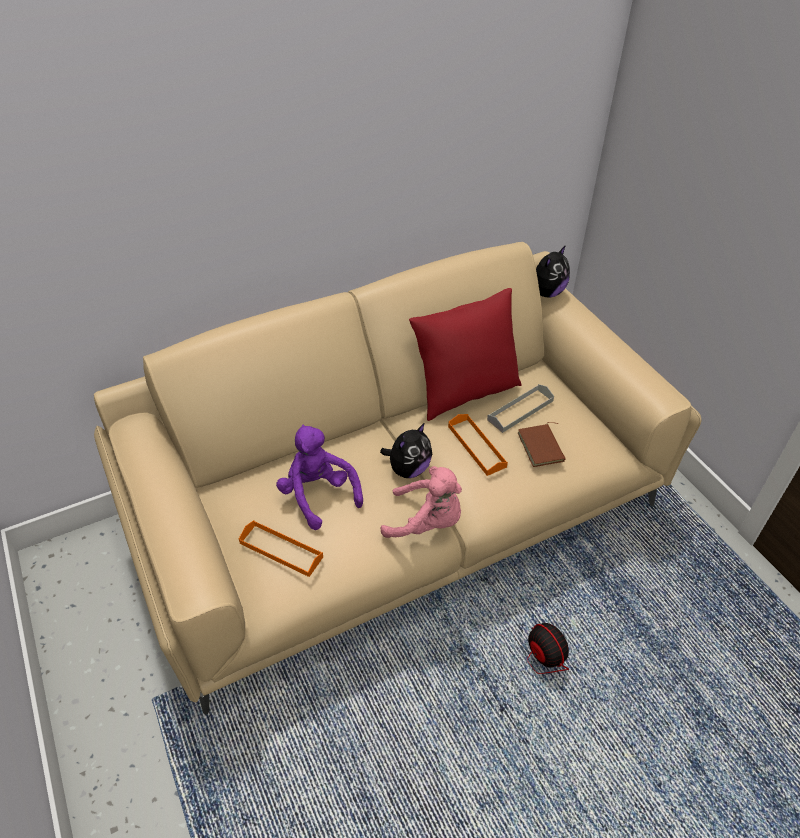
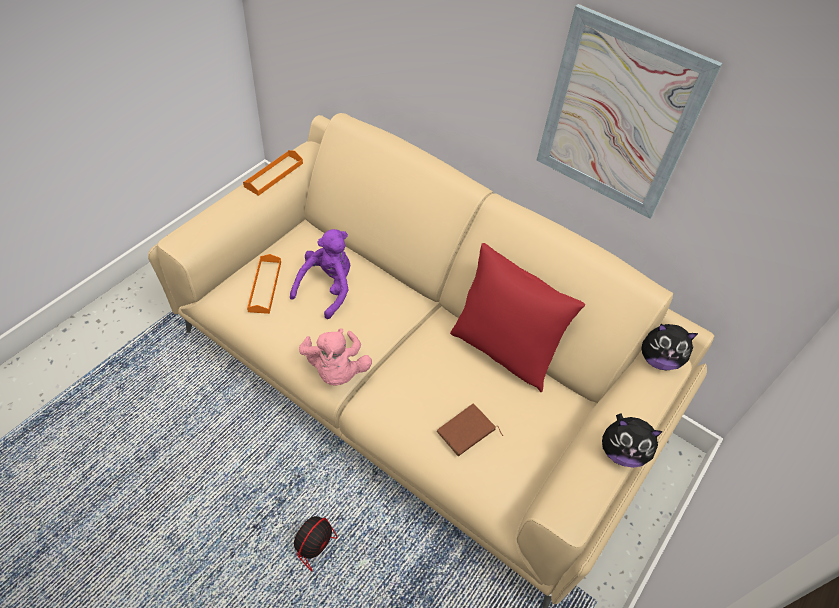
camera: 60 degrees right, 5 degrees up
(408, 469) = (389, 339): plush toy -> plush toy (621, 452)
(417, 142) = (617, 117): none -> picture
(476, 446) = (438, 378): orange tray -> orange tray (274, 175)
(520, 410) = (504, 400): grey tray -> none

